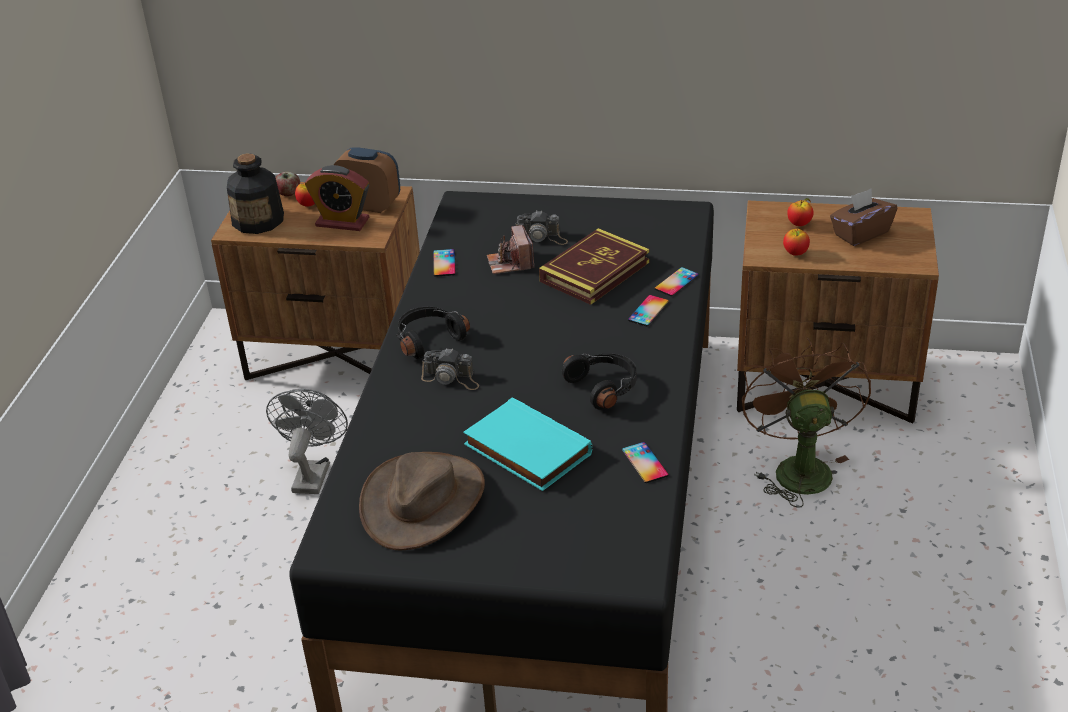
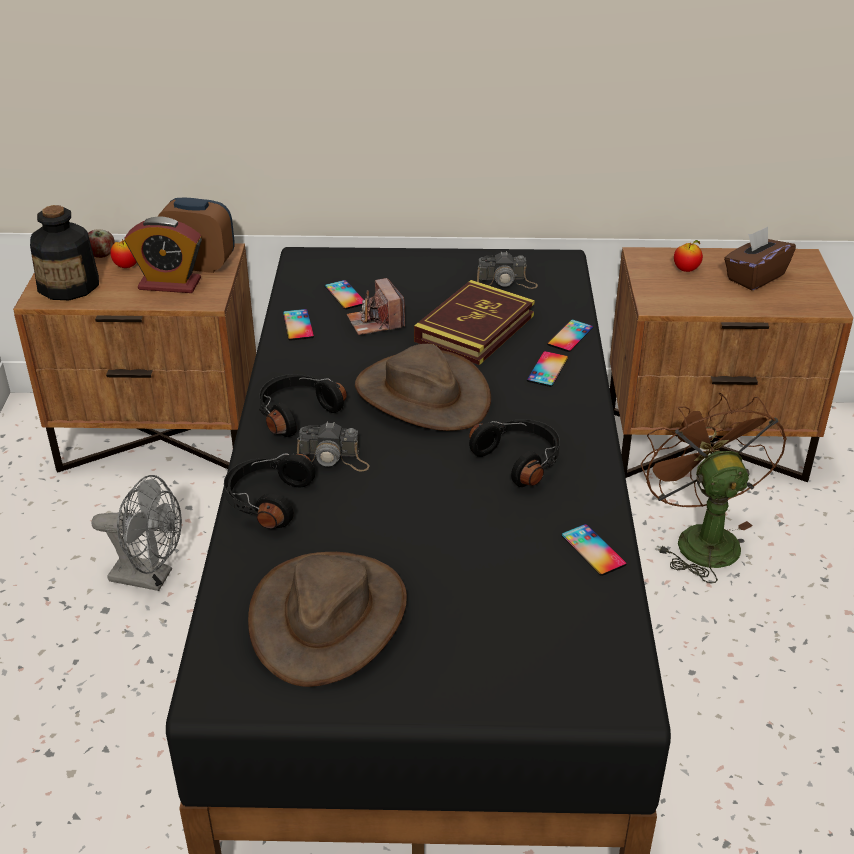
camera: 10 degrees left, 0 degrees up
(312, 473) = (150, 577): grey fan -> grey fan turned 105 degrees clockwise
(391, 409) = (267, 500): none -> black headphones
(489, 237) = (345, 295): none -> phone
(525, 450) = (443, 543): turquoise book -> none
(535, 328) = (422, 395): none -> brown hat
(541, 237) = (405, 293): camera -> camera (506, 281)
(795, 253) = (692, 300): apple -> none

